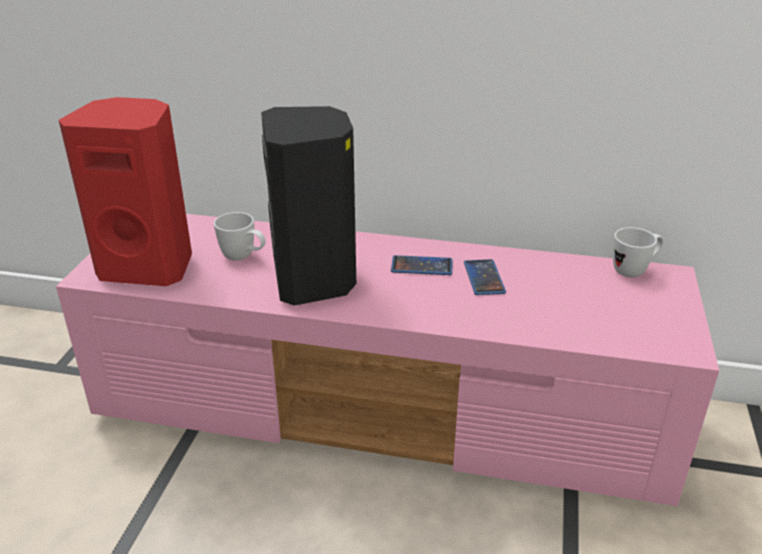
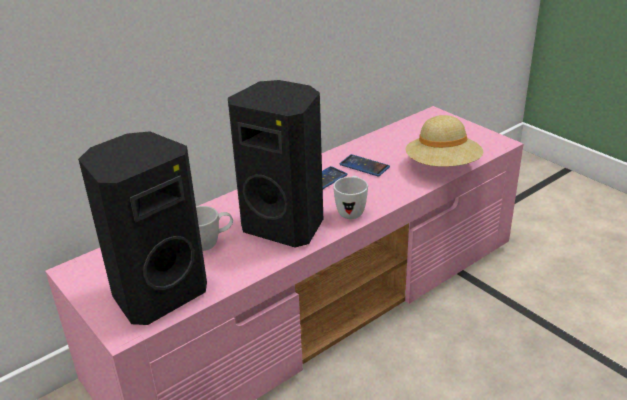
camera: 50 degrees left, 0 degrees up
(149, 267) = (157, 293): red speaker -> black speaker
(559, 329) = (442, 167): none -> beige hat
(634, 270) = (416, 121): white mug -> white mug (351, 211)

